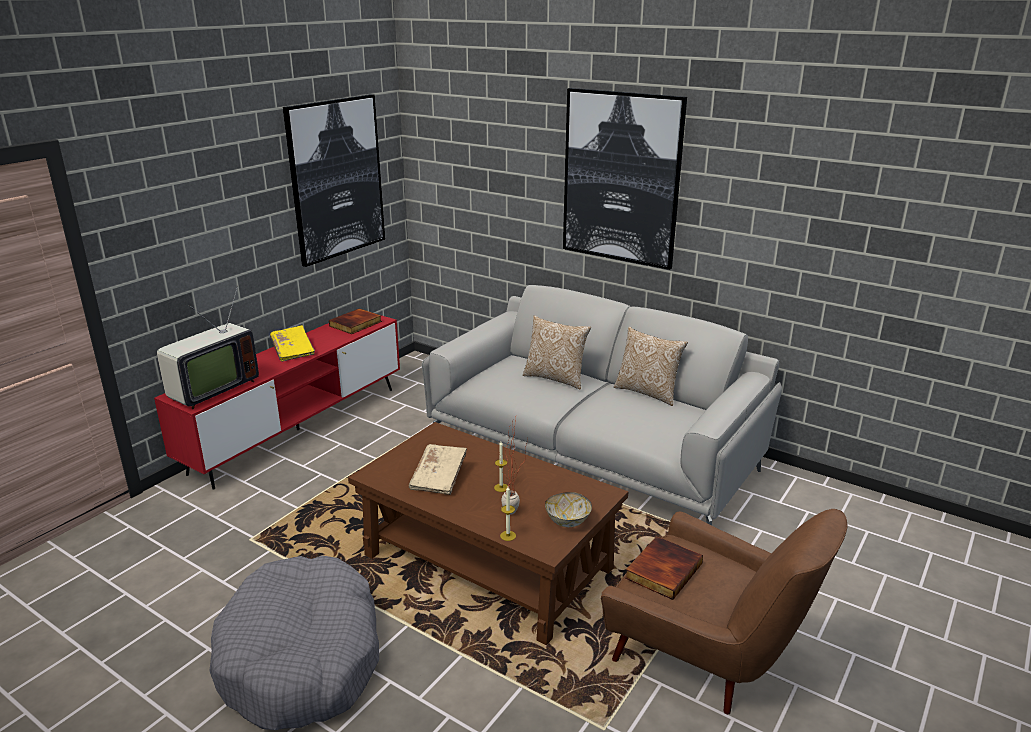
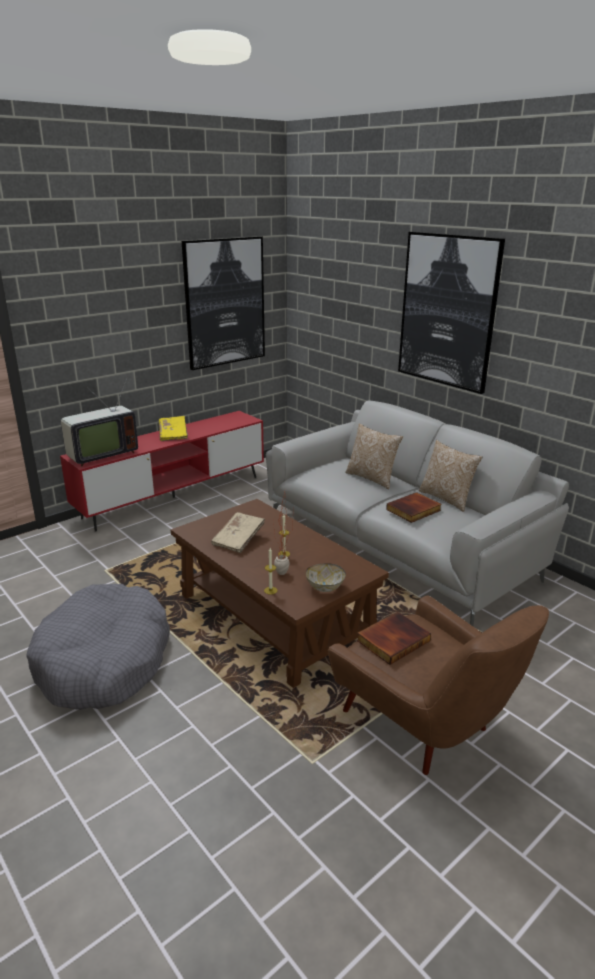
camera: 15 degrees right, 0 degrees up
(356, 324) = (230, 420): book -> book (414, 510)

